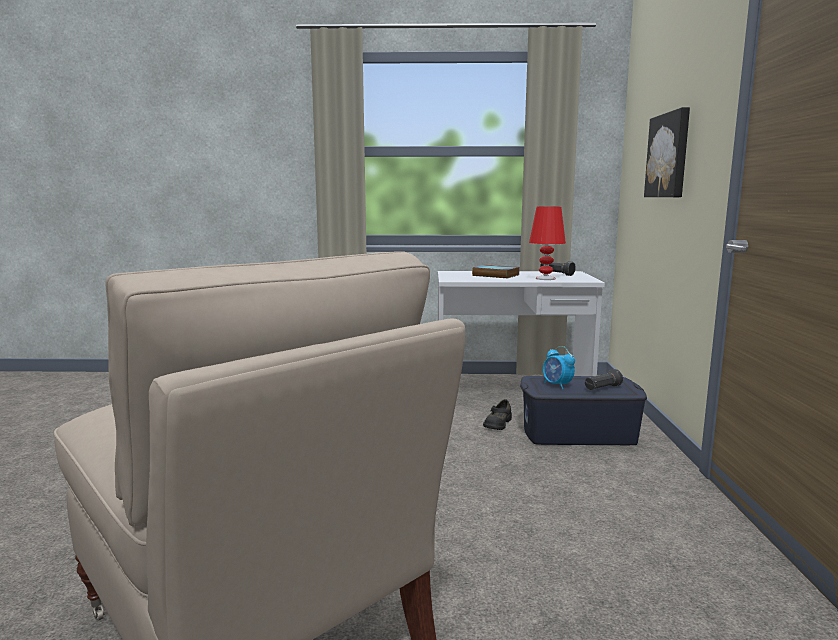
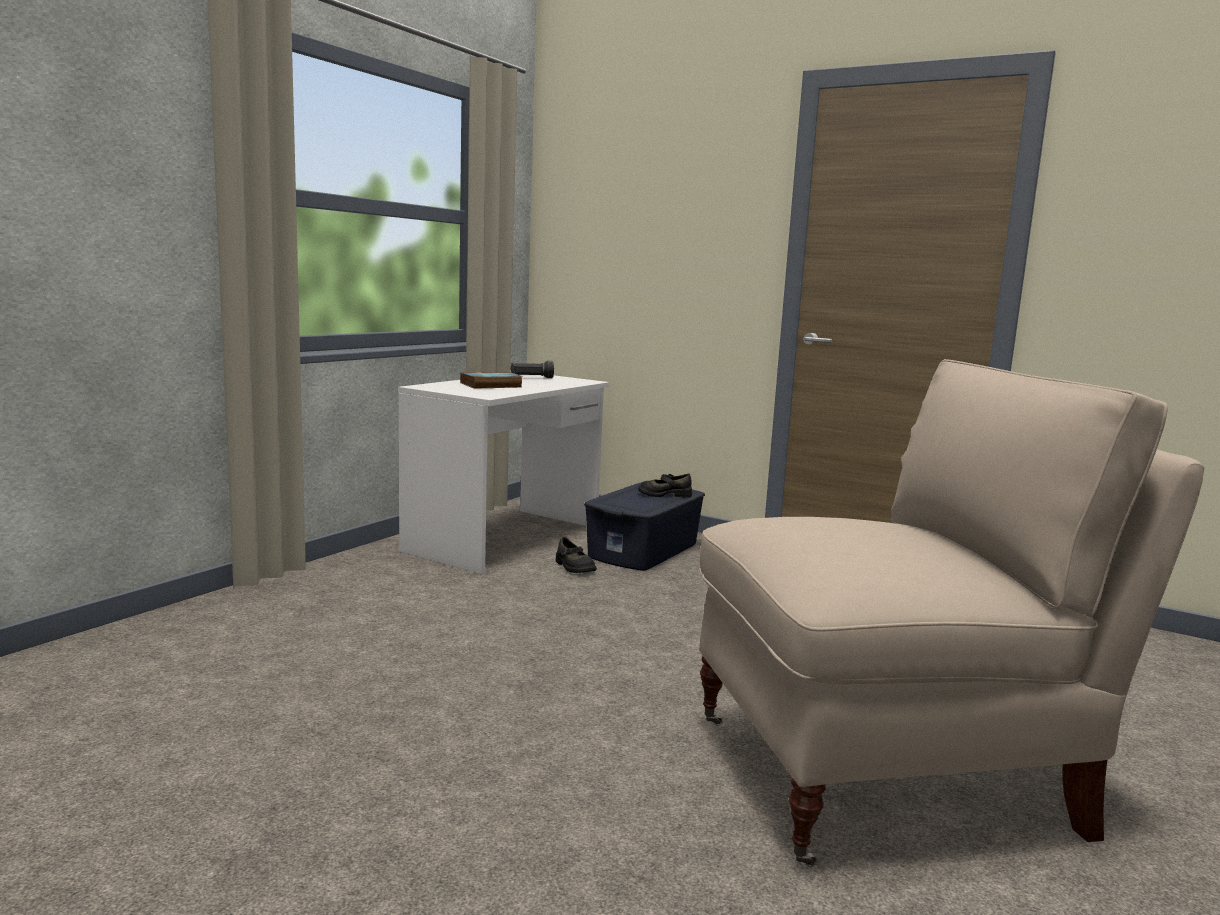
camera: 60 degrees left, 0 degrees up
(545, 278) = (552, 383): red table lamp -> none
(557, 385) = (632, 501): alarm clock -> none
(602, 388) = (664, 494): black flashlight -> black shoe
(669, 155) = (661, 245): picture -> none

